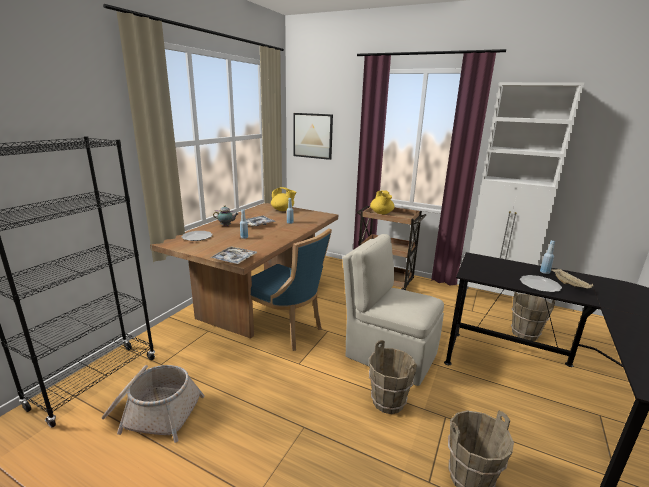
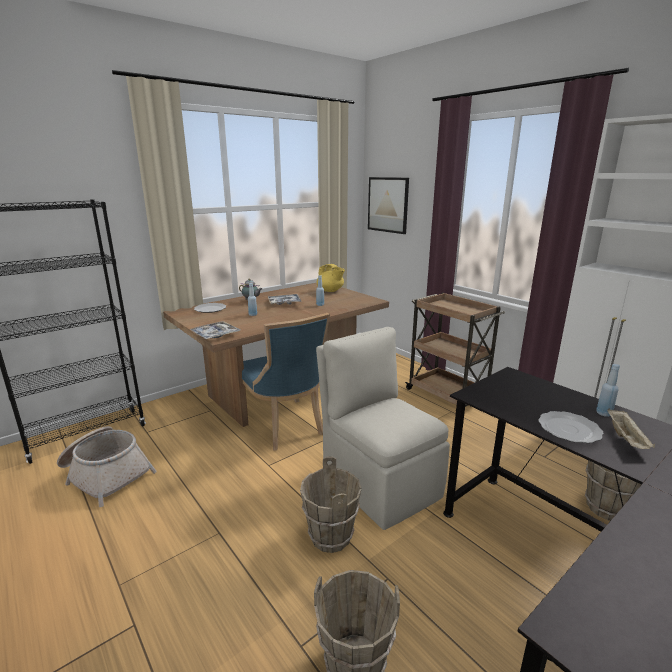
camera: 25 degrees right, 0 degrees up
(381, 213) = (446, 305): yellow teapot -> none

